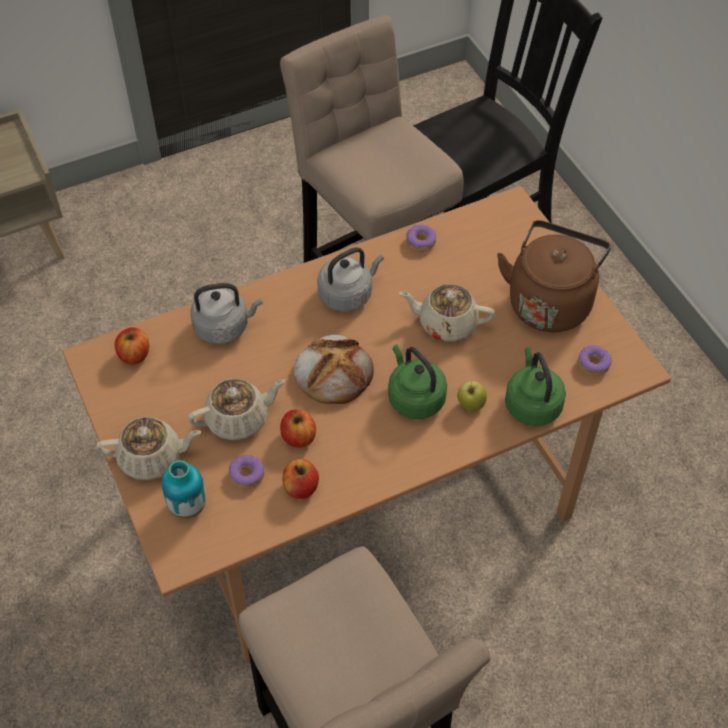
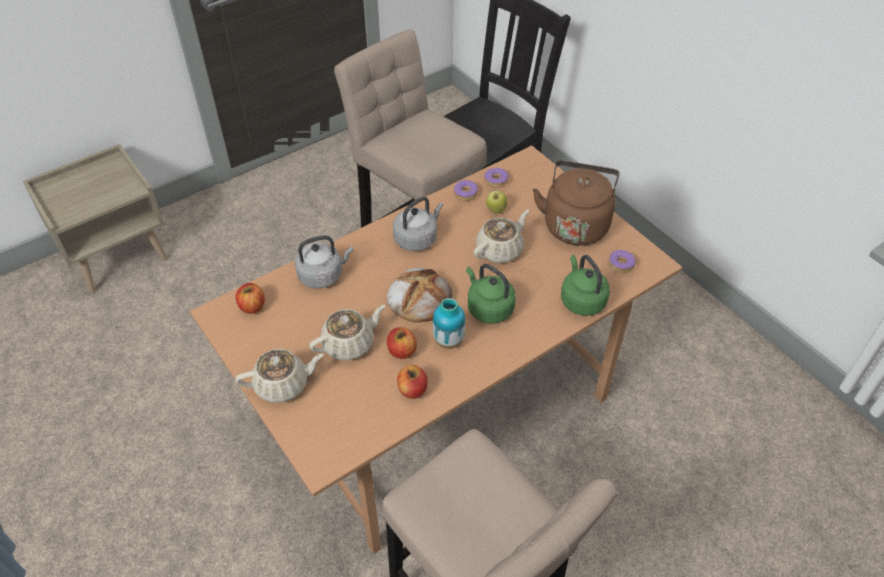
camera: 10 degrees left, 5 degrees down
(188, 506) = (321, 419): vase -> vase (448, 341)
(246, 475) = (365, 386): donut -> donut (495, 181)
(446, 323) = (500, 250): beige teapot -> beige teapot turned 135 degrees clockwise
(470, 405) = (534, 307): apple -> apple (496, 210)

